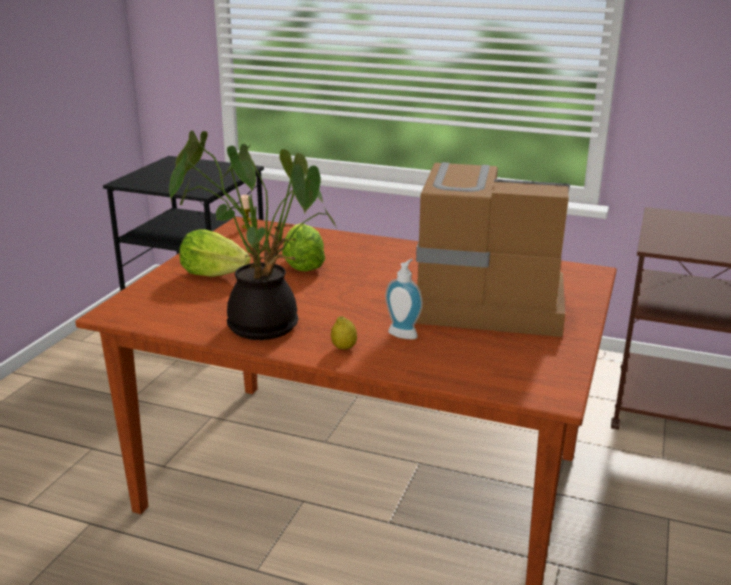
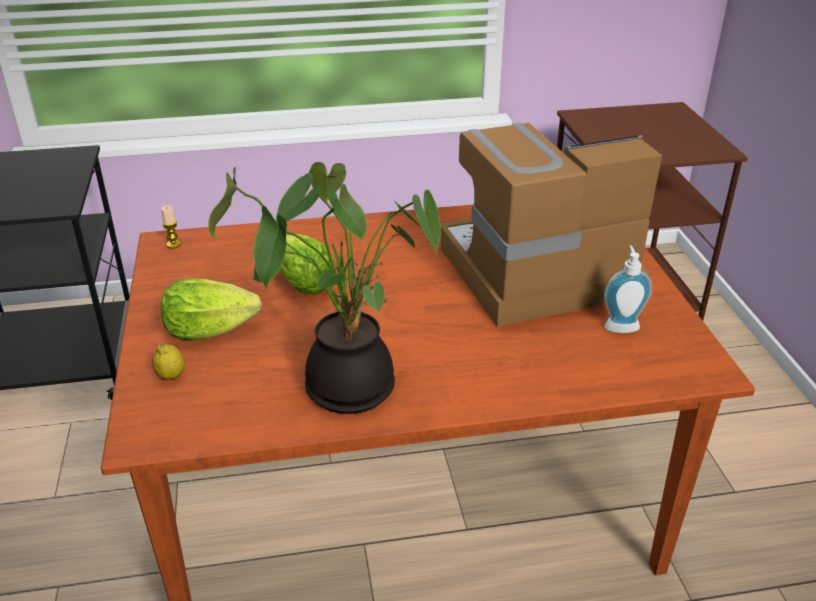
camera: 30 degrees left, 10 degrees up
(344, 348) = (467, 386): lemon -> lemon (171, 376)
(404, 333) = (505, 343): soap dispenser -> soap dispenser (620, 325)

